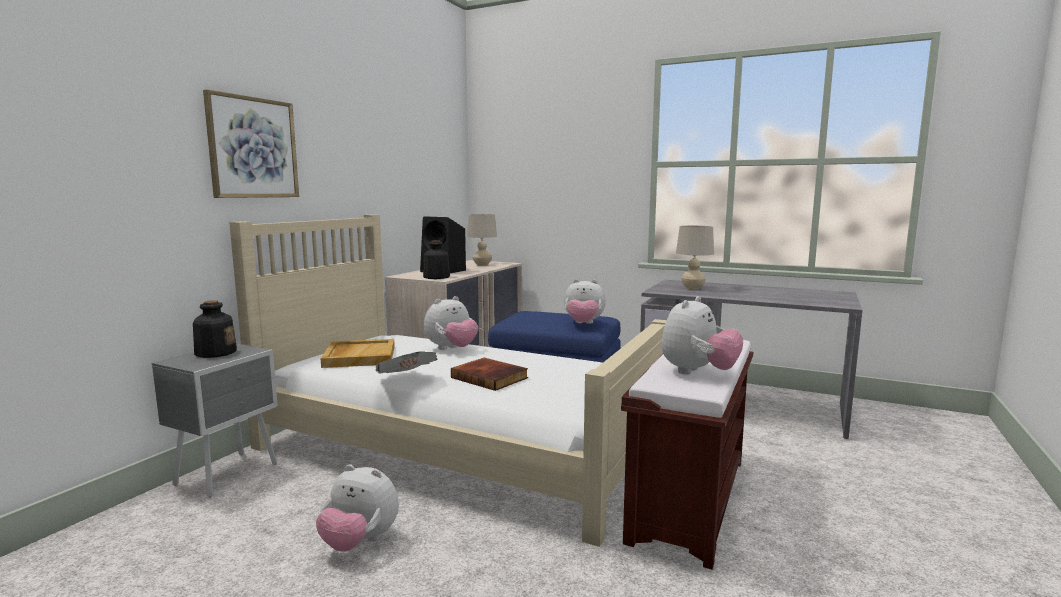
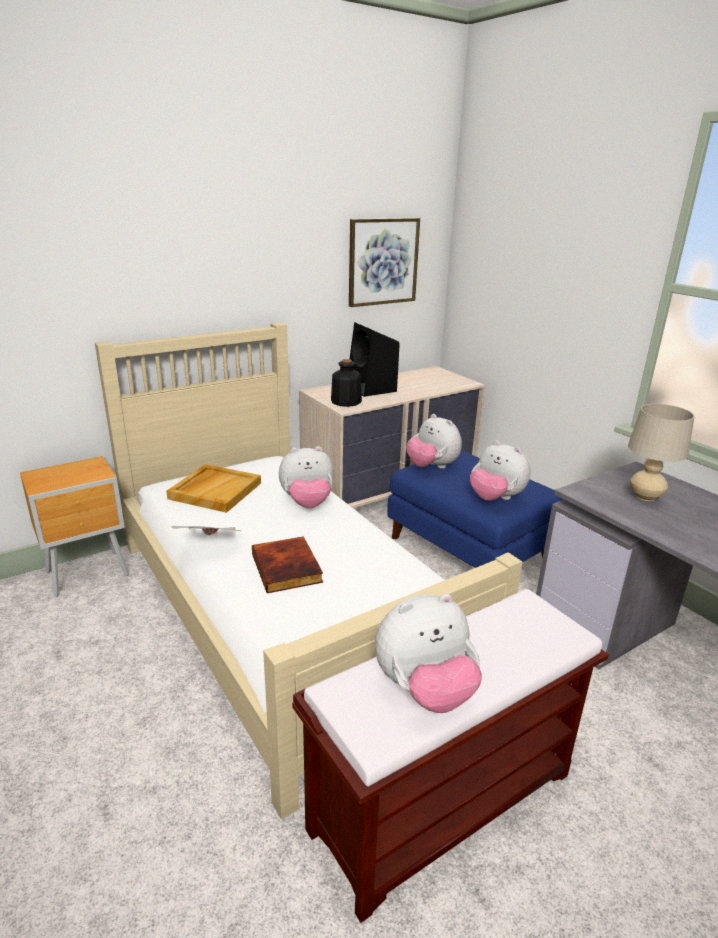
camera: 30 degrees right, 15 degrees up
(215, 352) = (73, 470): bottle -> none
(229, 473) = (90, 574): grey nightstand -> brown nightstand
(253, 148) = (124, 261): picture -> picture (383, 262)
(360, 542) = (103, 701): plush toy -> plush toy (432, 466)
(482, 265) = (431, 382): beige table lamp -> none

